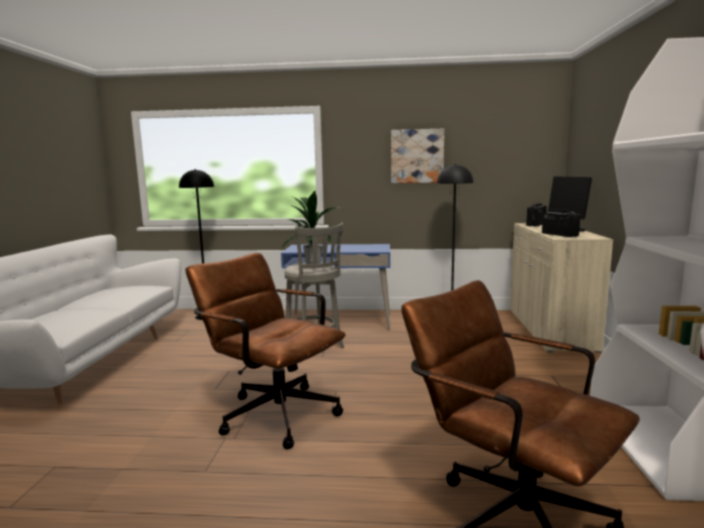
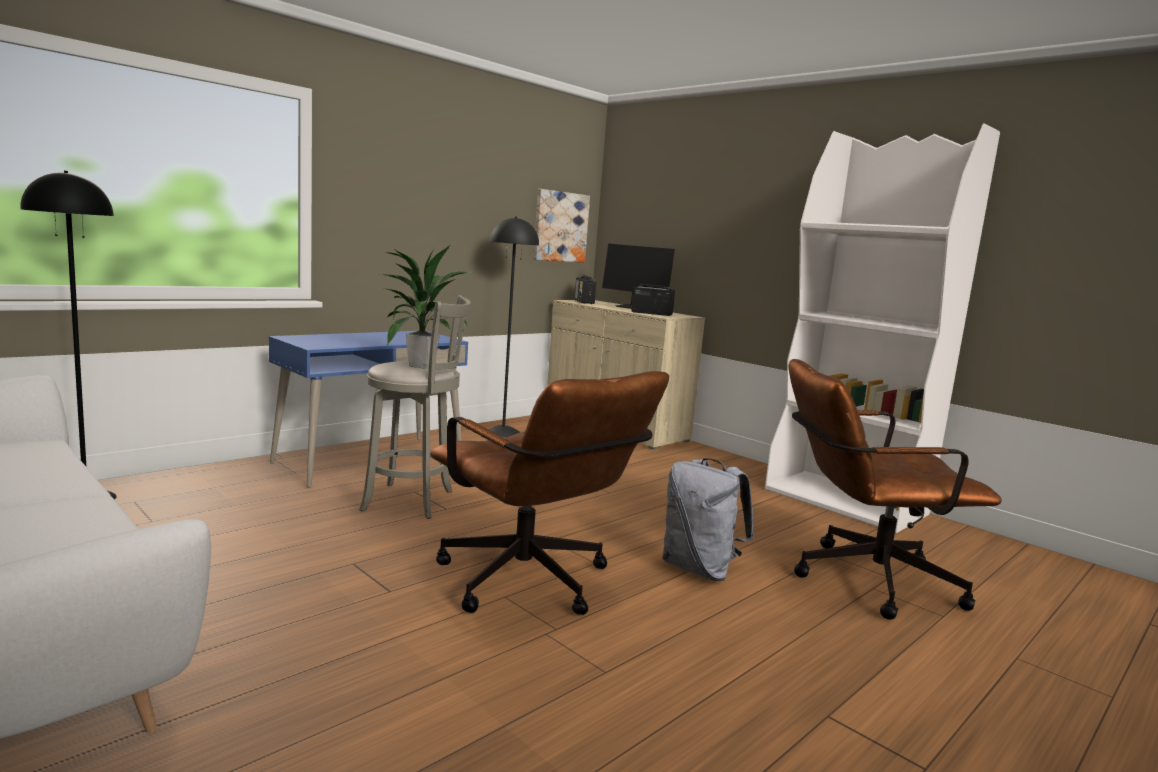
camera: 50 degrees left, 0 degrees up
(272, 411) = (533, 586): brown office chair -> brown office chair turned 120 degrees counterclockwise
(385, 444) = (700, 569): none -> grey backpack
(417, 156) = (450, 198): picture -> picture (560, 226)

